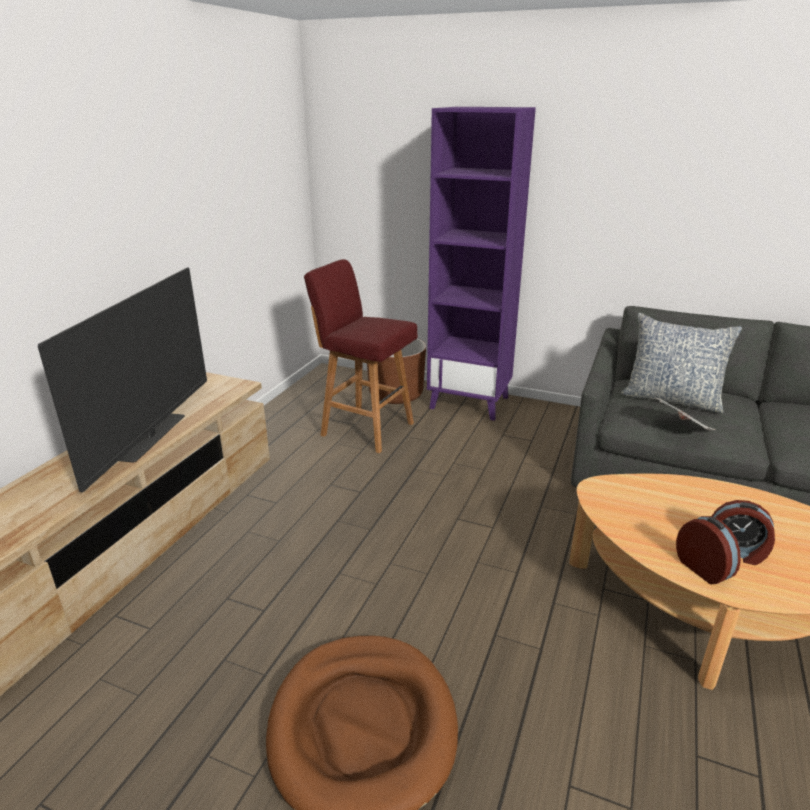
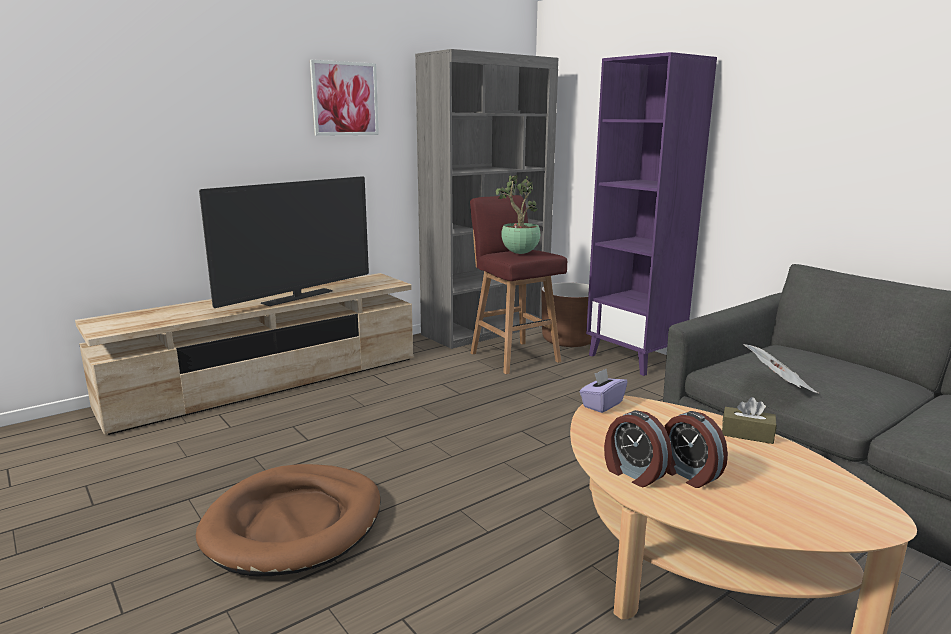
camera: 30 degrees right, 10 degrees down
(135, 166) = (344, 99): none -> picture
(307, 400) = (486, 330): none -> grey bookcase
(374, 328) = (519, 253): none -> potted plant
(594, 494) = (602, 404): none -> purple tissue box
(671, 399) = (801, 364): pillow -> none
(704, 568) = (633, 474): alarm clock -> alarm clock turned 135 degrees clockwise
(719, 490) = (747, 434): none -> brown tissue box

